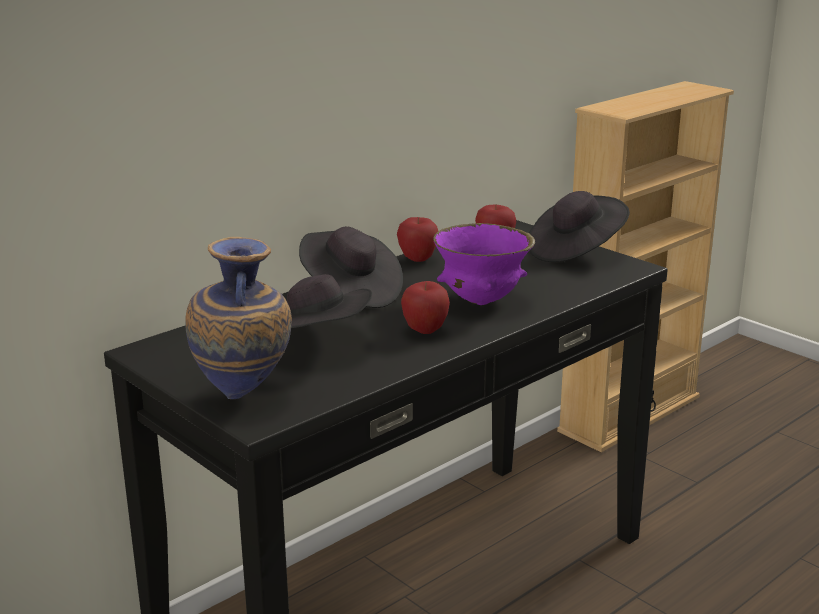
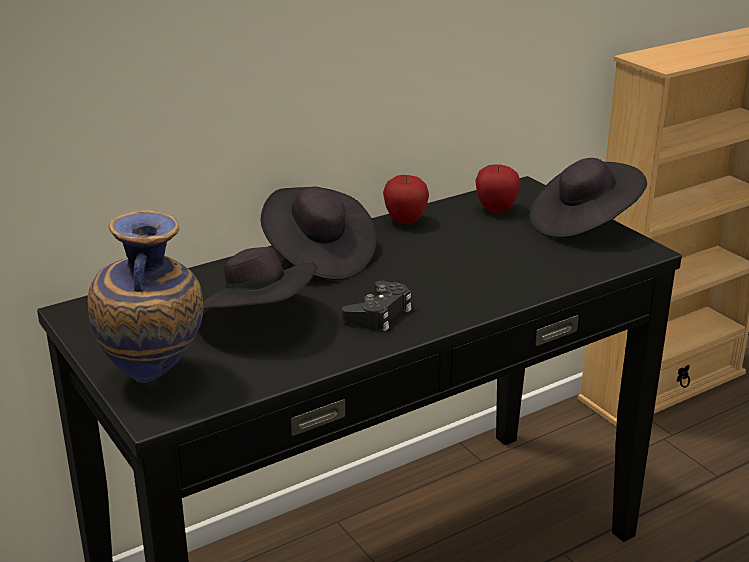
camera: 10 degrees right, 5 degrees up
(425, 330) = (379, 313): apple -> black game controller
(481, 301) = (455, 280): purple bowl -> none

